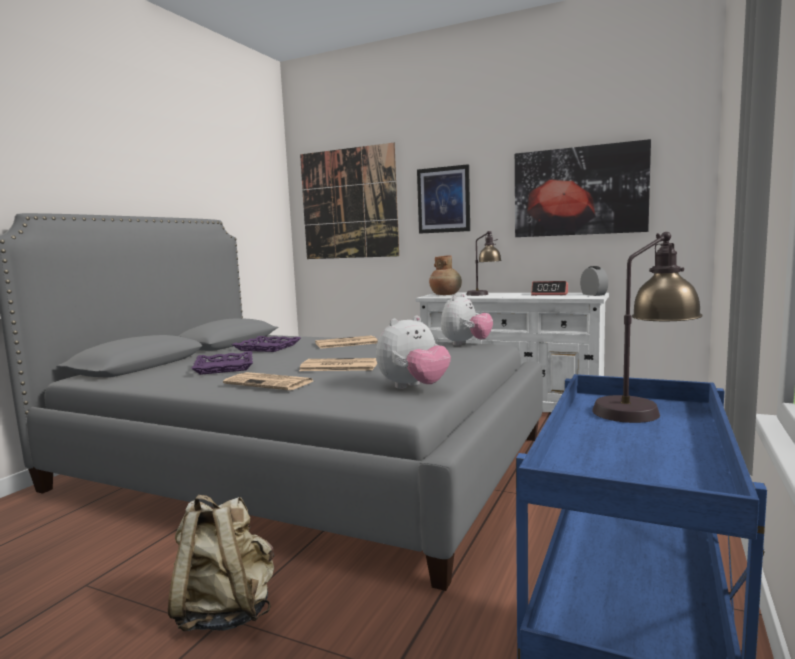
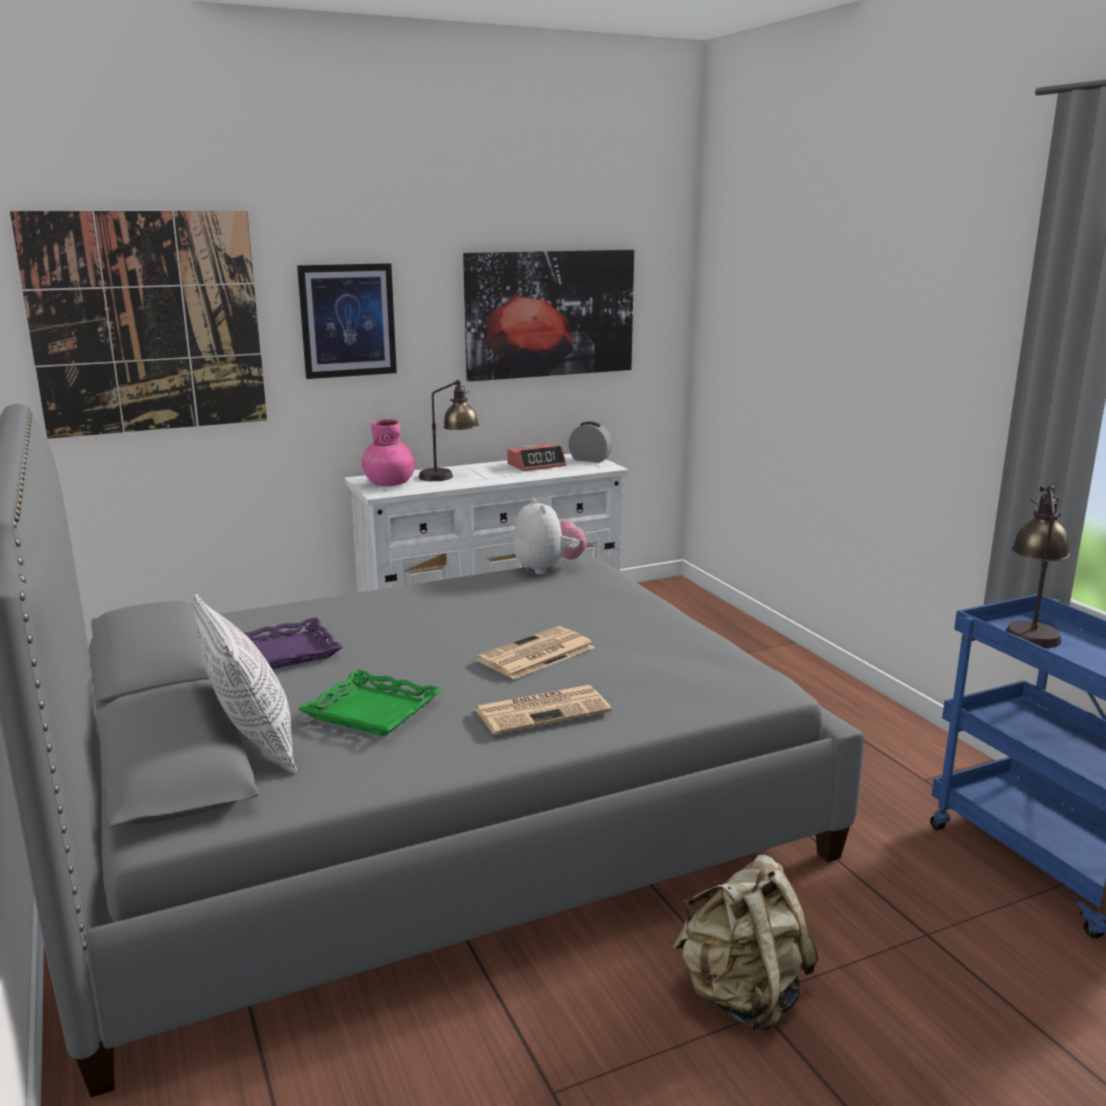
camera: 50 degrees left, 10 degrees up
(167, 366) = (252, 745): none -> pillow
(223, 367) = (371, 711): purple tray -> green tray
(345, 343) = (387, 609): newspaper -> none
(413, 387) = (706, 657): plush toy -> none
(446, 295) = (390, 484): brown vase -> pink vase

